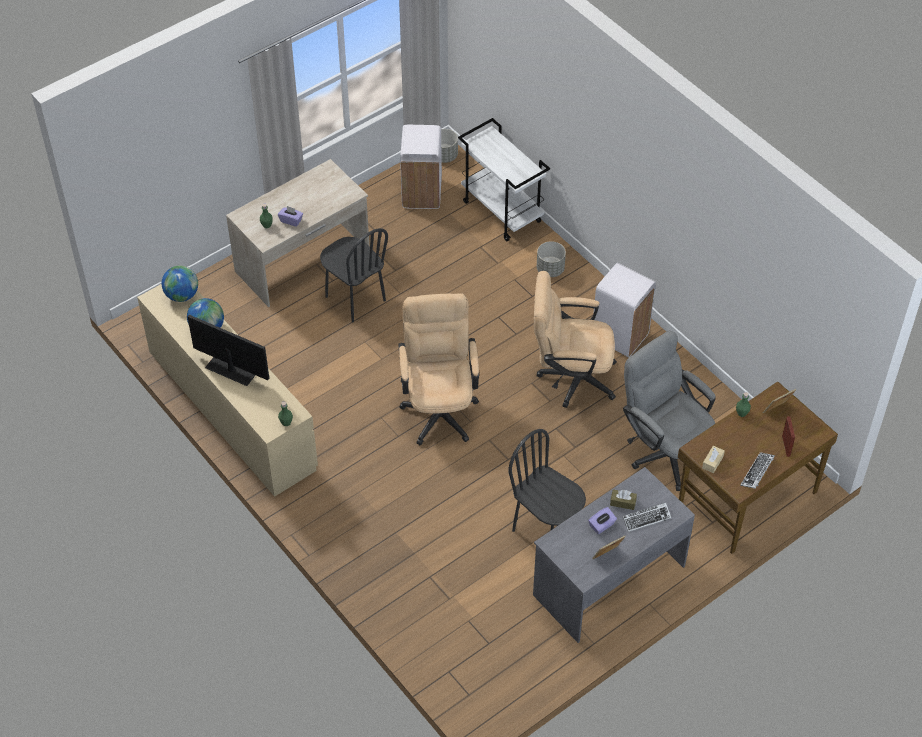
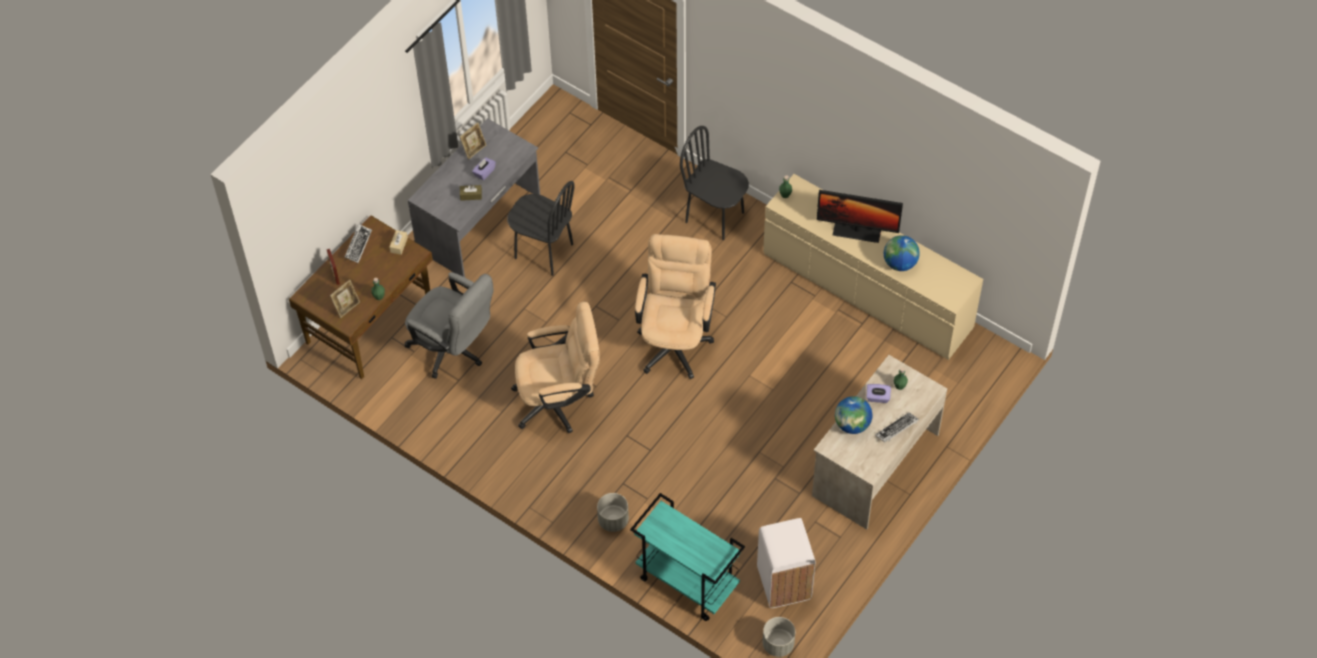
camera: 165 degrees right, 5 degrees up
(182, 295) = (941, 290): globe -> globe (852, 425)
(355, 299) = (802, 434): black chair -> black chair (715, 217)
(439, 407) = (675, 339): beige office chair -> beige office chair turned 150 degrees counterclockwise
(502, 212) = (686, 582): white cart -> turquoise cart
(620, 337) = (521, 458): white trash can -> none
(646, 518) = (448, 187): keyboard -> keyboard (896, 429)

